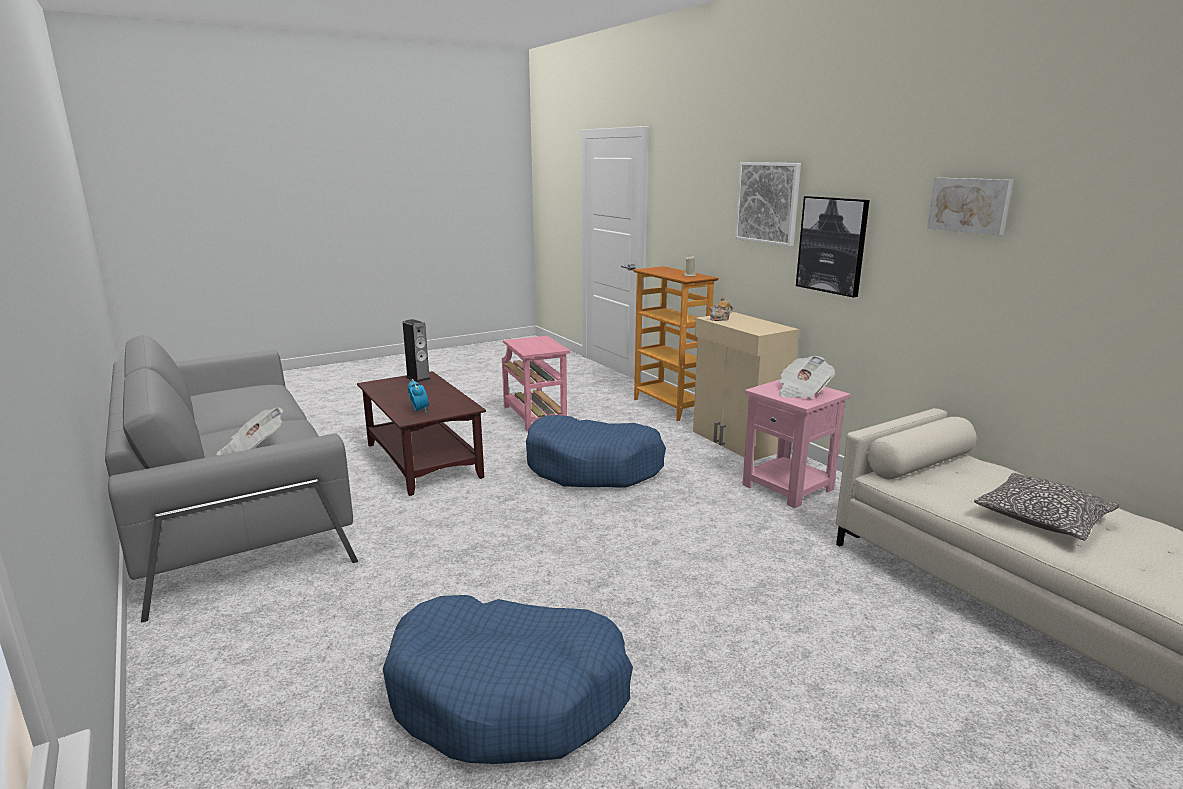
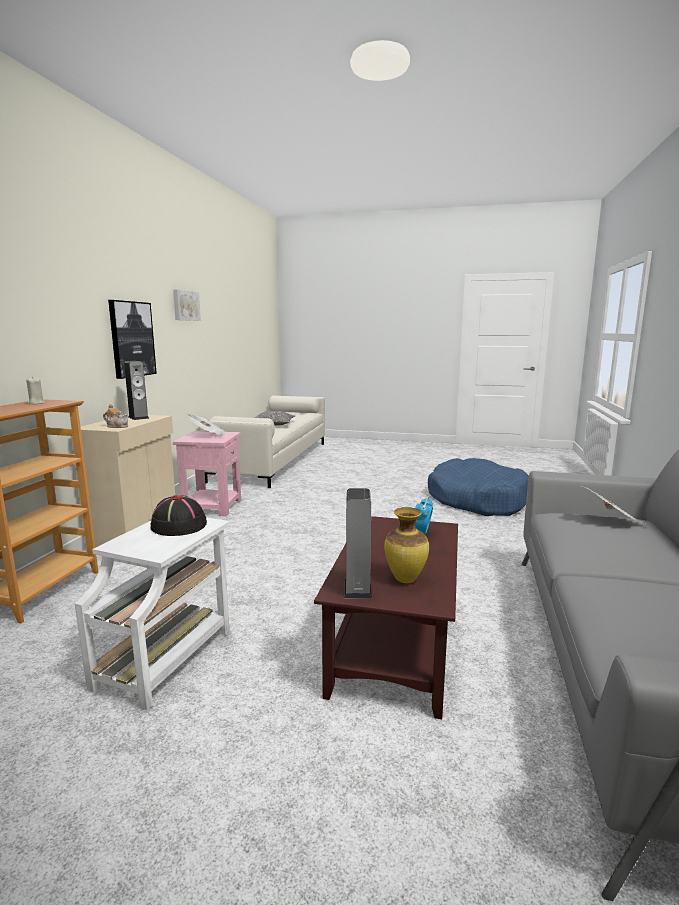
camera: 135 degrees left, 5 degrees down
(397, 387) = (406, 579): none -> vase
(535, 416) = (167, 656): pink side table -> white side table
(540, 347) = (178, 526): none -> black hat
(593, 468) = (270, 561): blue dog bed -> none
(764, 327) = (138, 417): none -> speaker
(768, 203) = (74, 306): picture -> none

